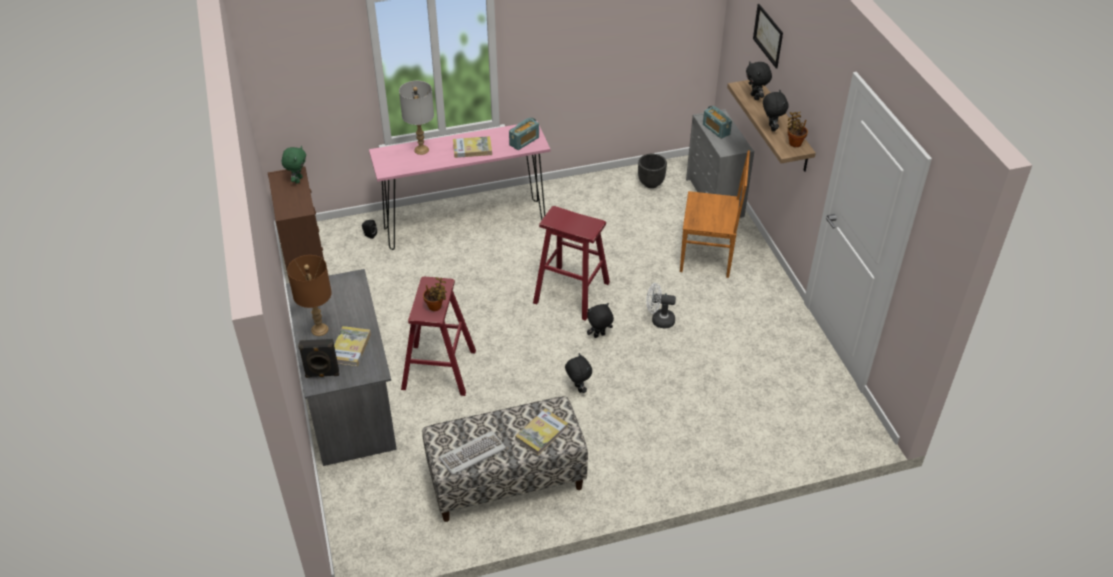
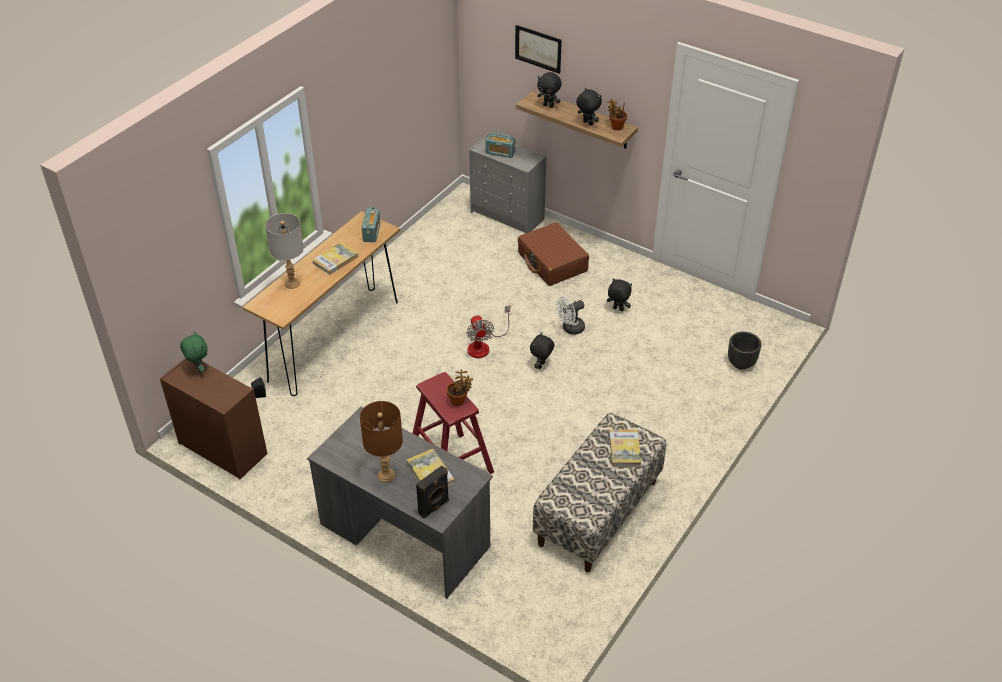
camera: 40 degrees left, 0 degrees up
(465, 224) = (334, 340): pink console table -> brown console table
(473, 455) = (596, 497): keyboard -> none
(571, 292) = (483, 345): red stool -> fan
(577, 388) = (570, 413): black plush toy -> black plush toy (617, 309)
(651, 183) = (447, 228): black planter -> black planter (741, 363)
(708, 257) = (552, 262): brown chair -> brown suitcase

